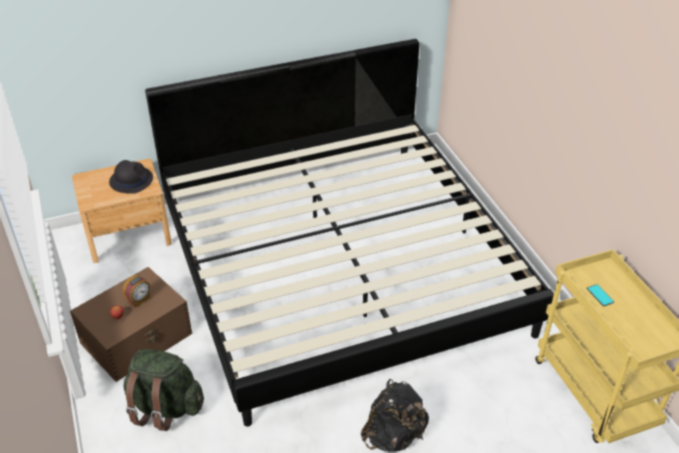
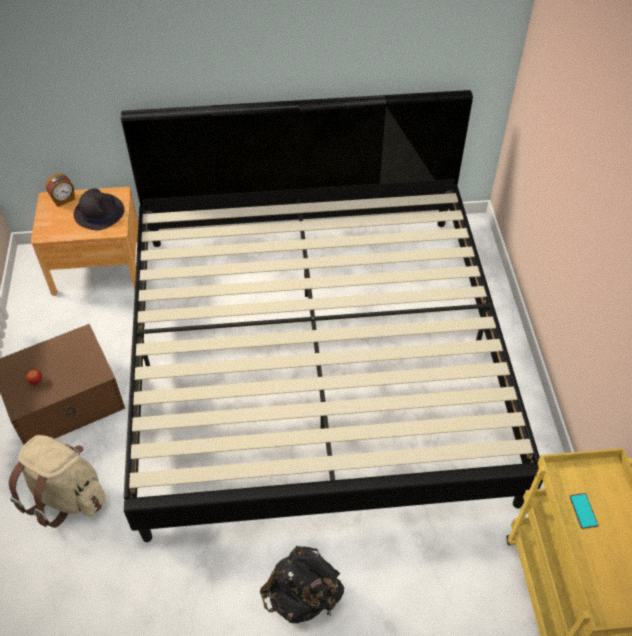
camera: 15 degrees right, 10 degrees up
(139, 300) = (65, 365): alarm clock -> alarm clock (64, 200)
(165, 407) = (66, 495): green backpack -> beige backpack

